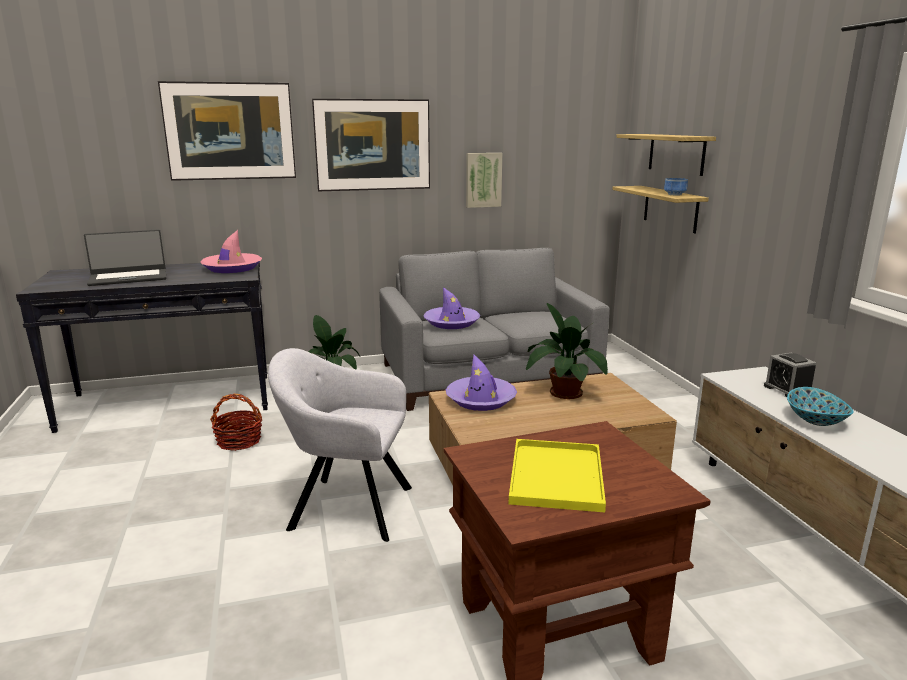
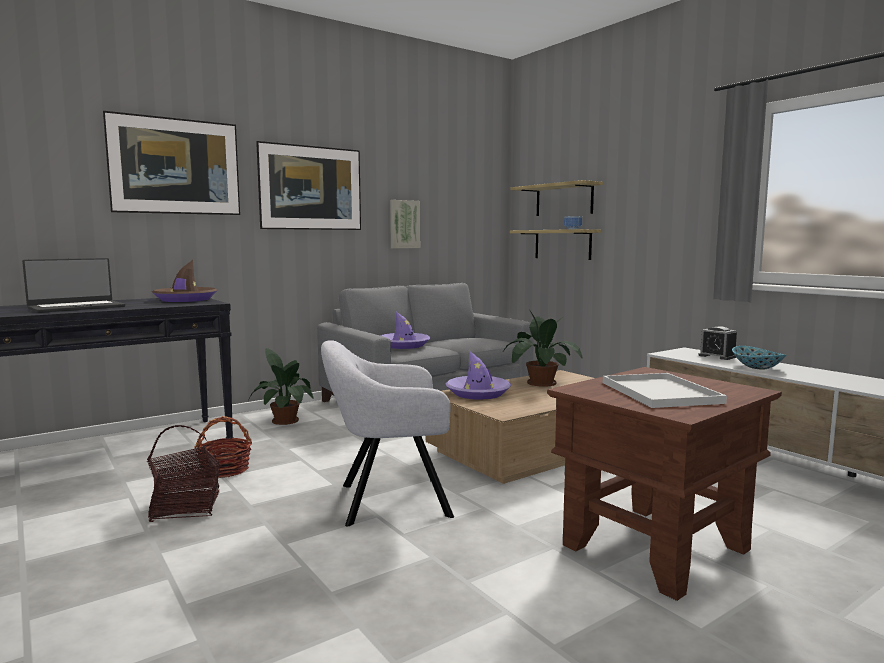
camera: 20 degrees left, 10 degrees down
(179, 480) = (185, 507): none -> basket
(232, 268) = (185, 299): pink hat -> brown hat
(555, 474) = (657, 392): yellow tray -> white tray

